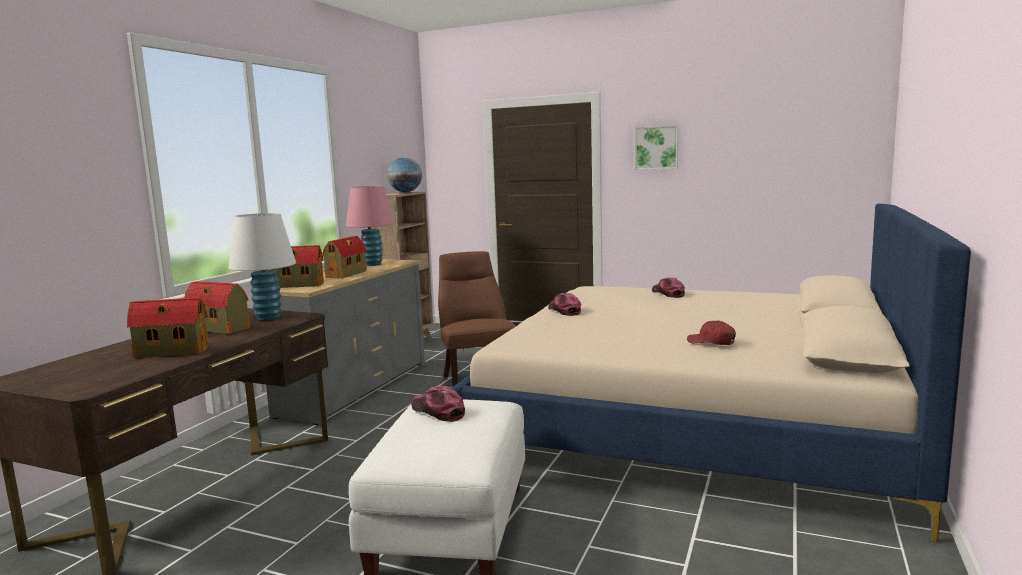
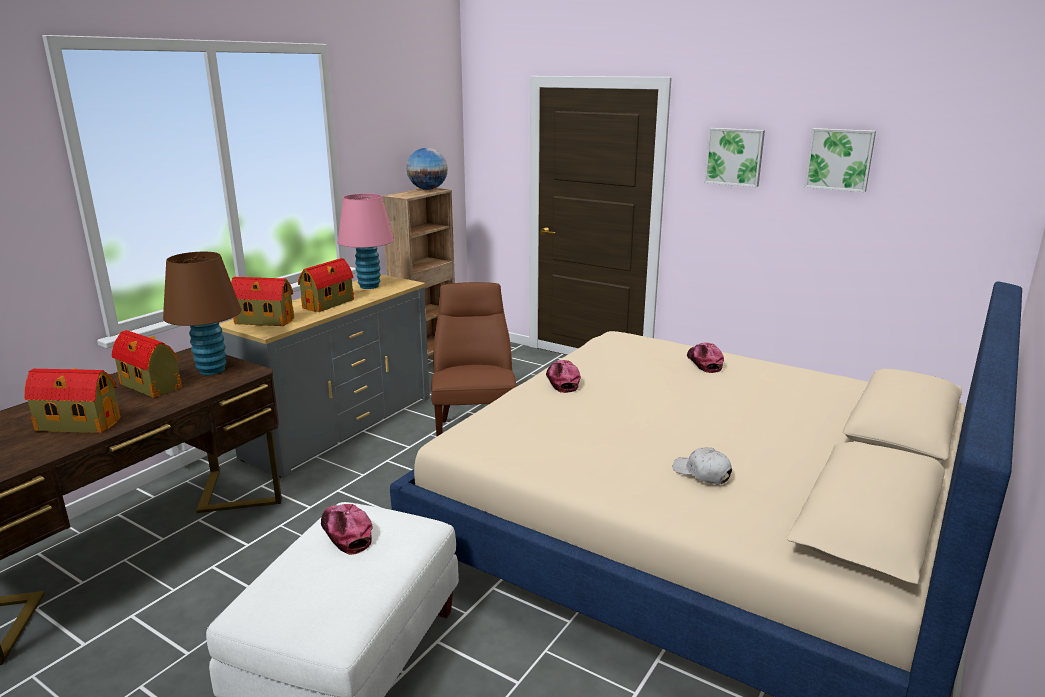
camera: 10 degrees right, 10 degrees up
(268, 317) = (212, 370): white table lamp -> brown table lamp
(711, 342) = (702, 473): red cap -> white cap
(738, 141) = (839, 159): none -> picture

